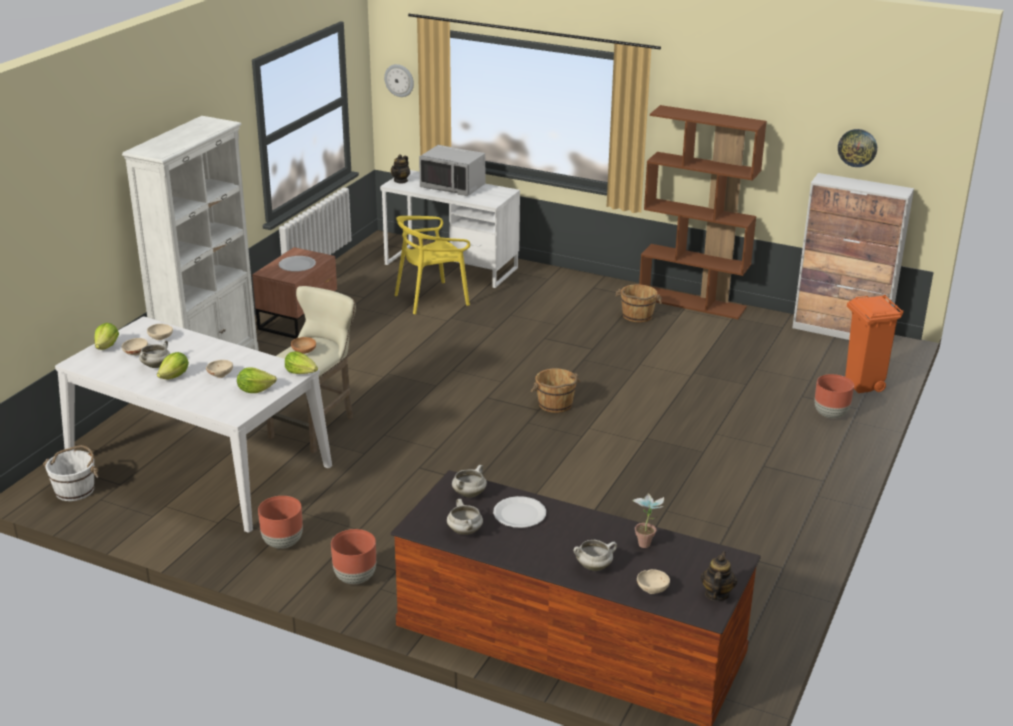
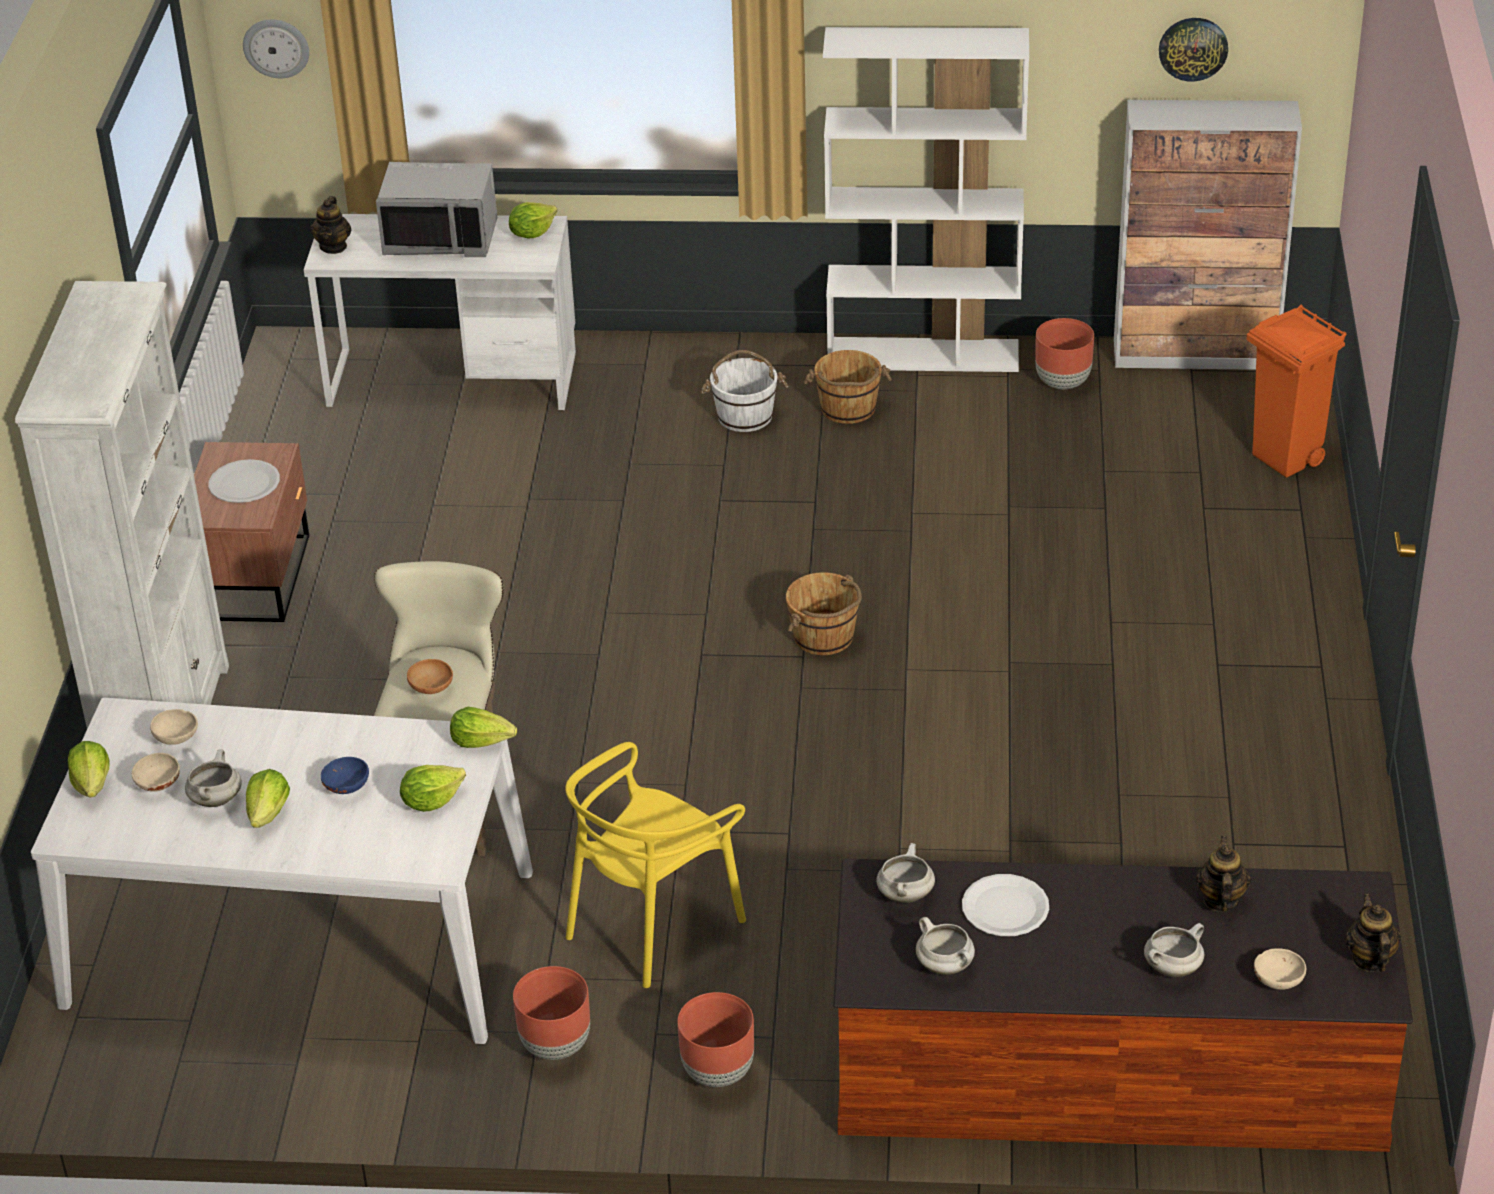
camera: 20 degrees left, 10 degrees up
(75, 490) = (119, 1056): white bucket -> white bucket (745, 415)
(220, 375) = (346, 787): beige bowl -> blue bowl
(431, 299) = (466, 465): yellow chair -> yellow chair (652, 924)
(497, 192) = (532, 233): none -> lettuce
(646, 542) = (1220, 900): potted plant -> teapot
(692, 303) = (924, 355): brown bookcase -> white bookcase
(831, 414) = (1267, 533): brown planter -> brown planter (1063, 382)

